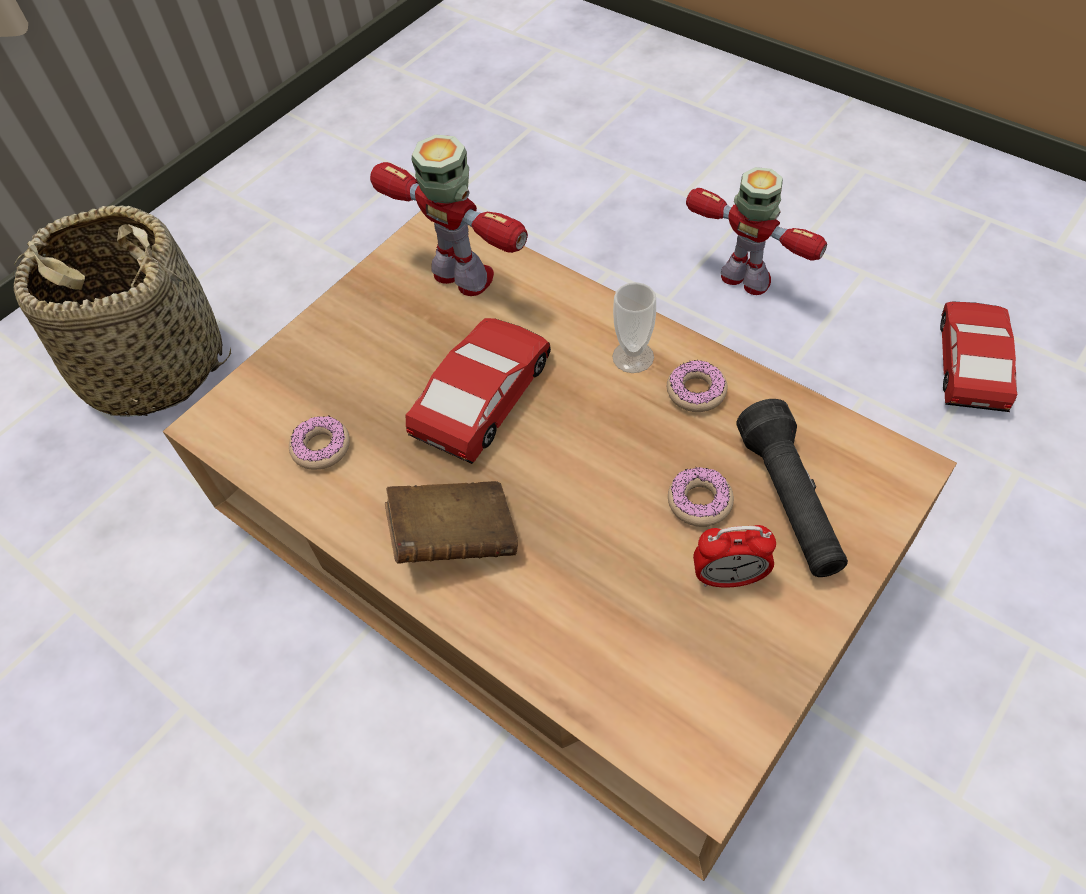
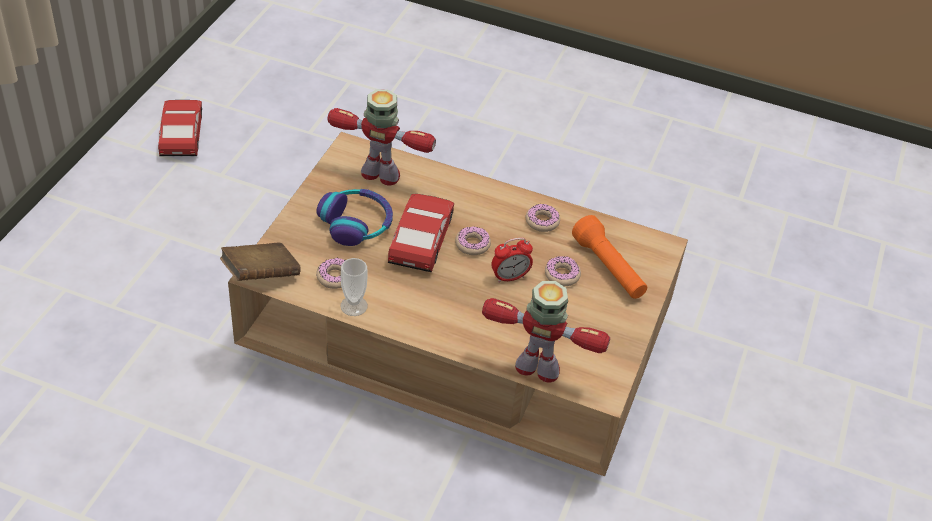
camera: 25 degrees left, 10 degrees down
(153, 366) = (131, 270): basket -> none
(393, 356) = (356, 223): none -> headphones
(455, 538) = (434, 311): brown book -> brown book (261, 275)
(563, 419) = (472, 244): none -> donut
(633, 357) = (500, 208): cup -> cup (354, 306)
(729, 578) = (588, 307): alarm clock -> alarm clock (510, 277)
(746, 280) = (531, 169): toy robot -> toy robot (538, 369)
(789, 502) = (608, 268): black flashlight -> orange flashlight
(971, 363) = (680, 204): toy car -> toy car (181, 134)

